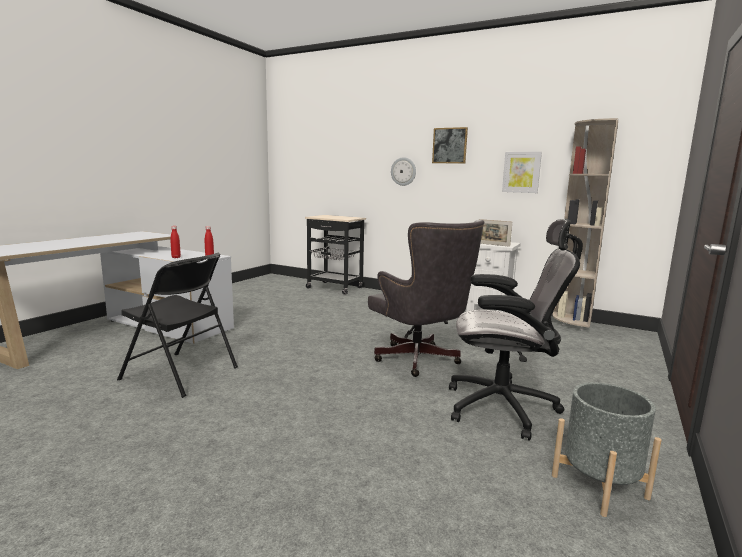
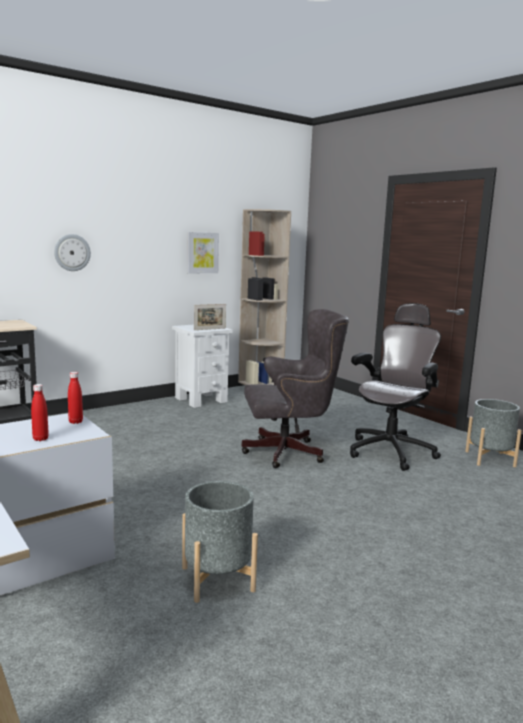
camera: 65 degrees left, 0 degrees up
(179, 373) = (217, 579): black chair -> grey planter
(449, 145) = (129, 222): picture -> none

